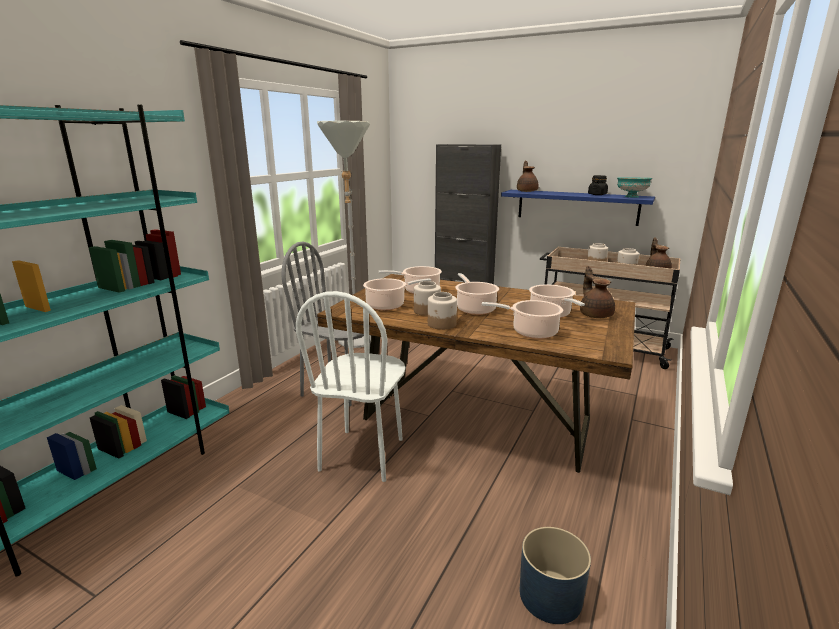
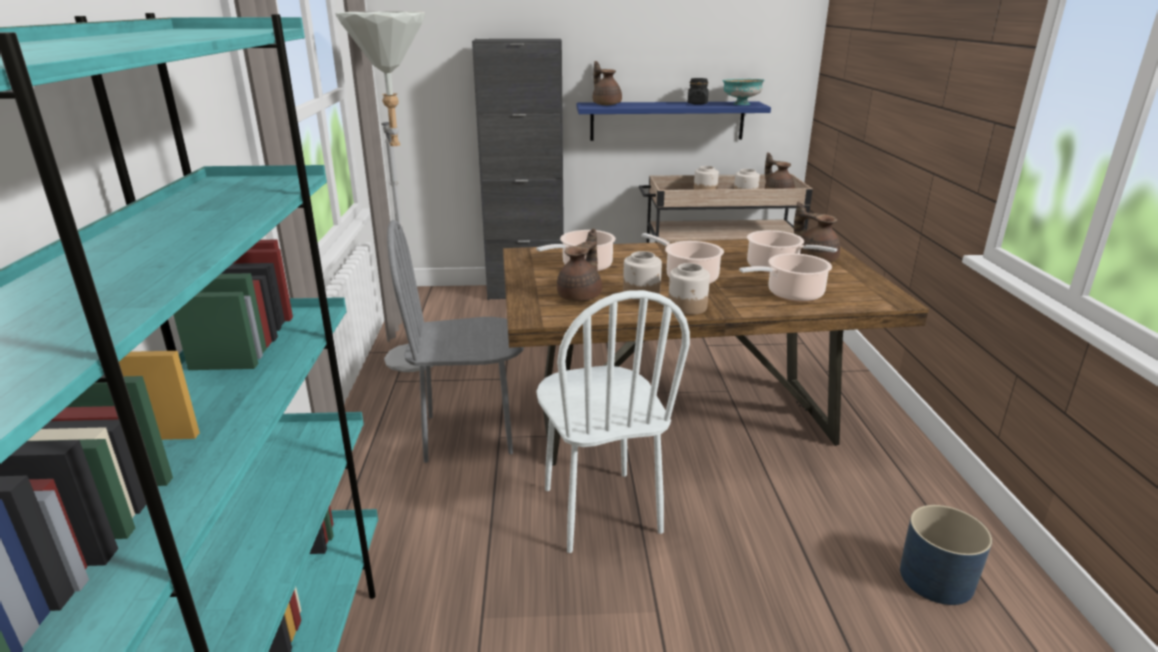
camera: 30 degrees left, 5 degrees up
(388, 305) = (581, 296): cooking pot -> brown teapot

